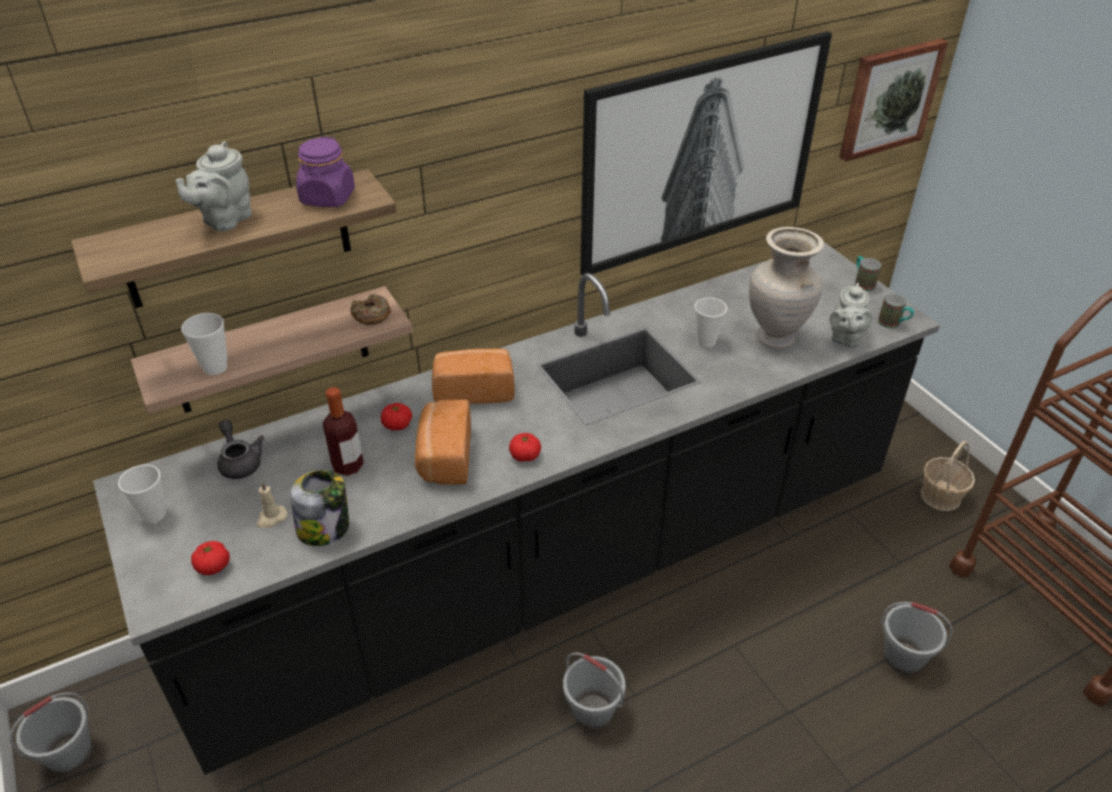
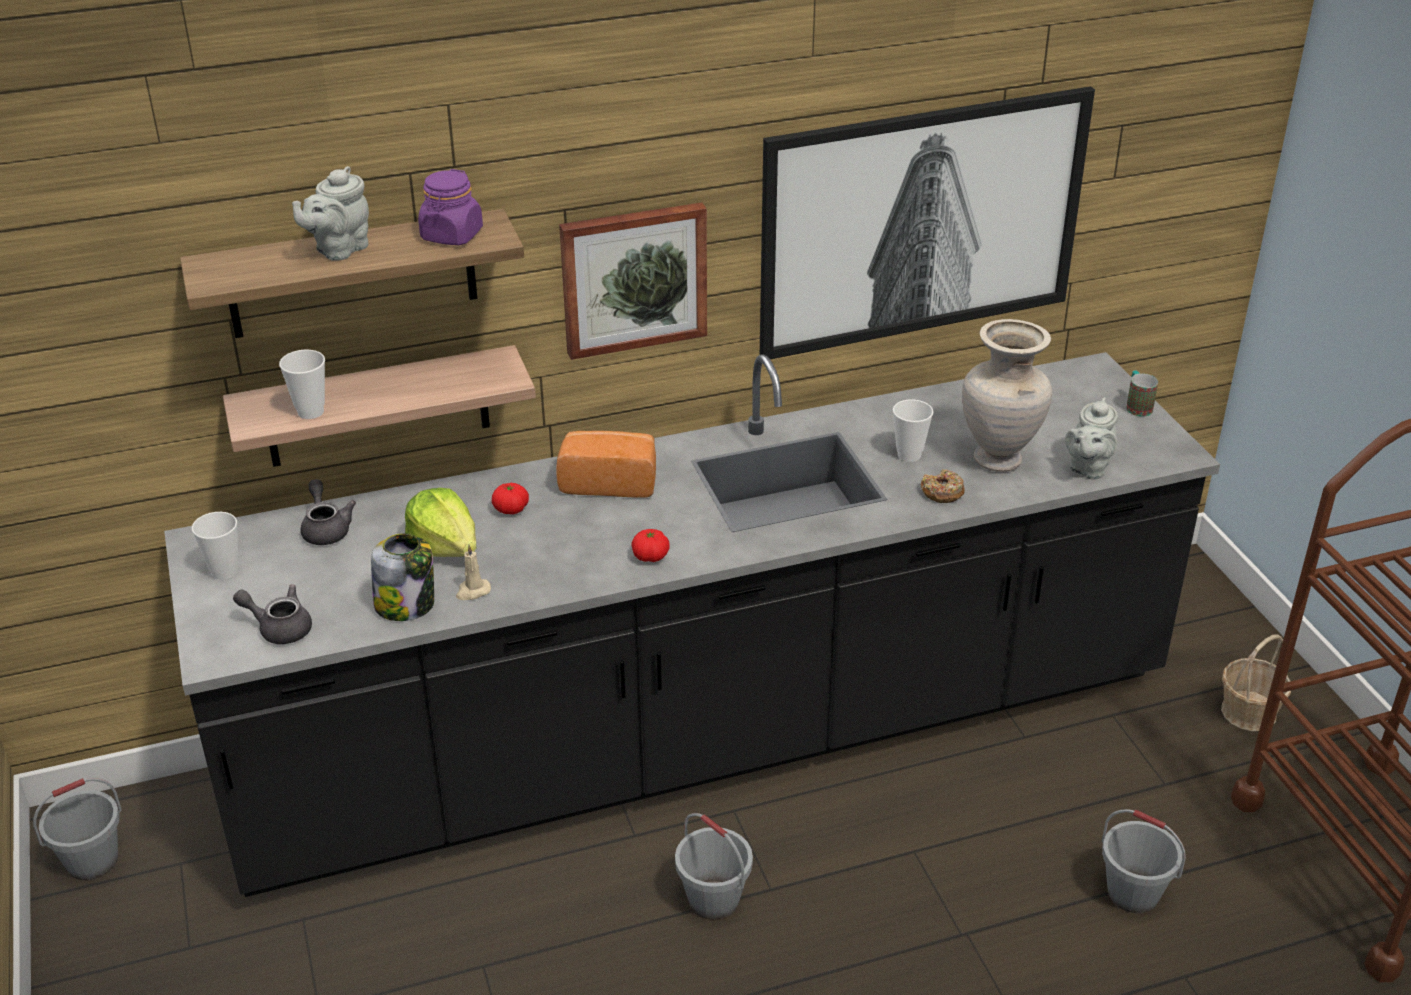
camera: 10 degrees right, 5 degrees down
(213, 566) = (279, 628): tomato -> grey teapot
(271, 518) = (350, 588): beige candle -> beige candle (472, 591)
(348, 466) = (445, 545): bottle -> lettuce
(371, 315) = (491, 374): donut -> donut (942, 492)
(444, 458) = (556, 549): bread -> none
(889, 98) = (1190, 173): picture -> picture (633, 278)
(893, 324) = (1158, 458): mug -> none

